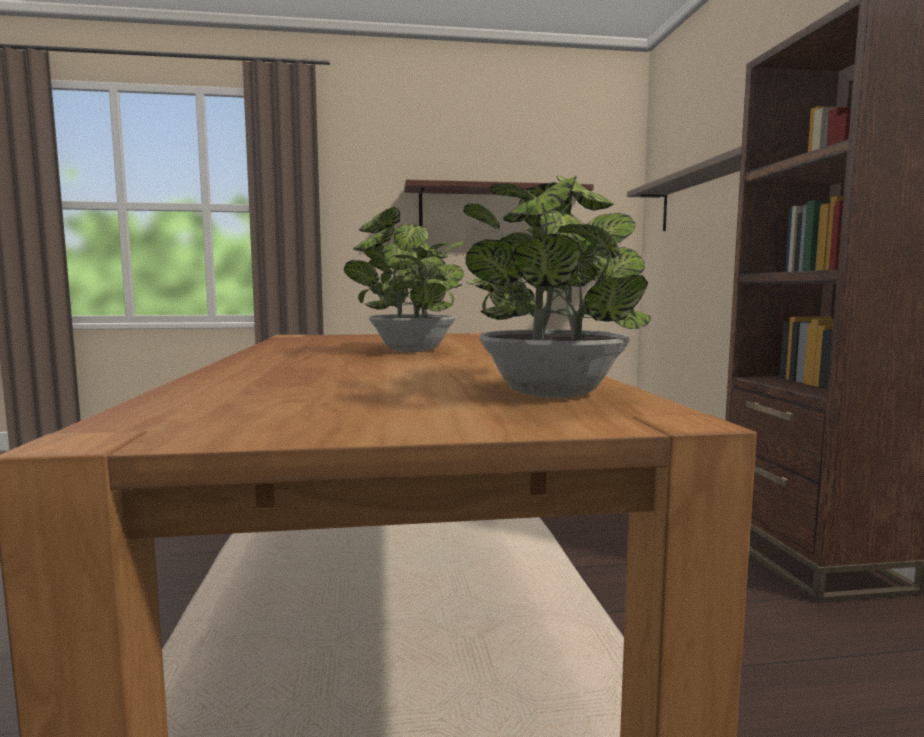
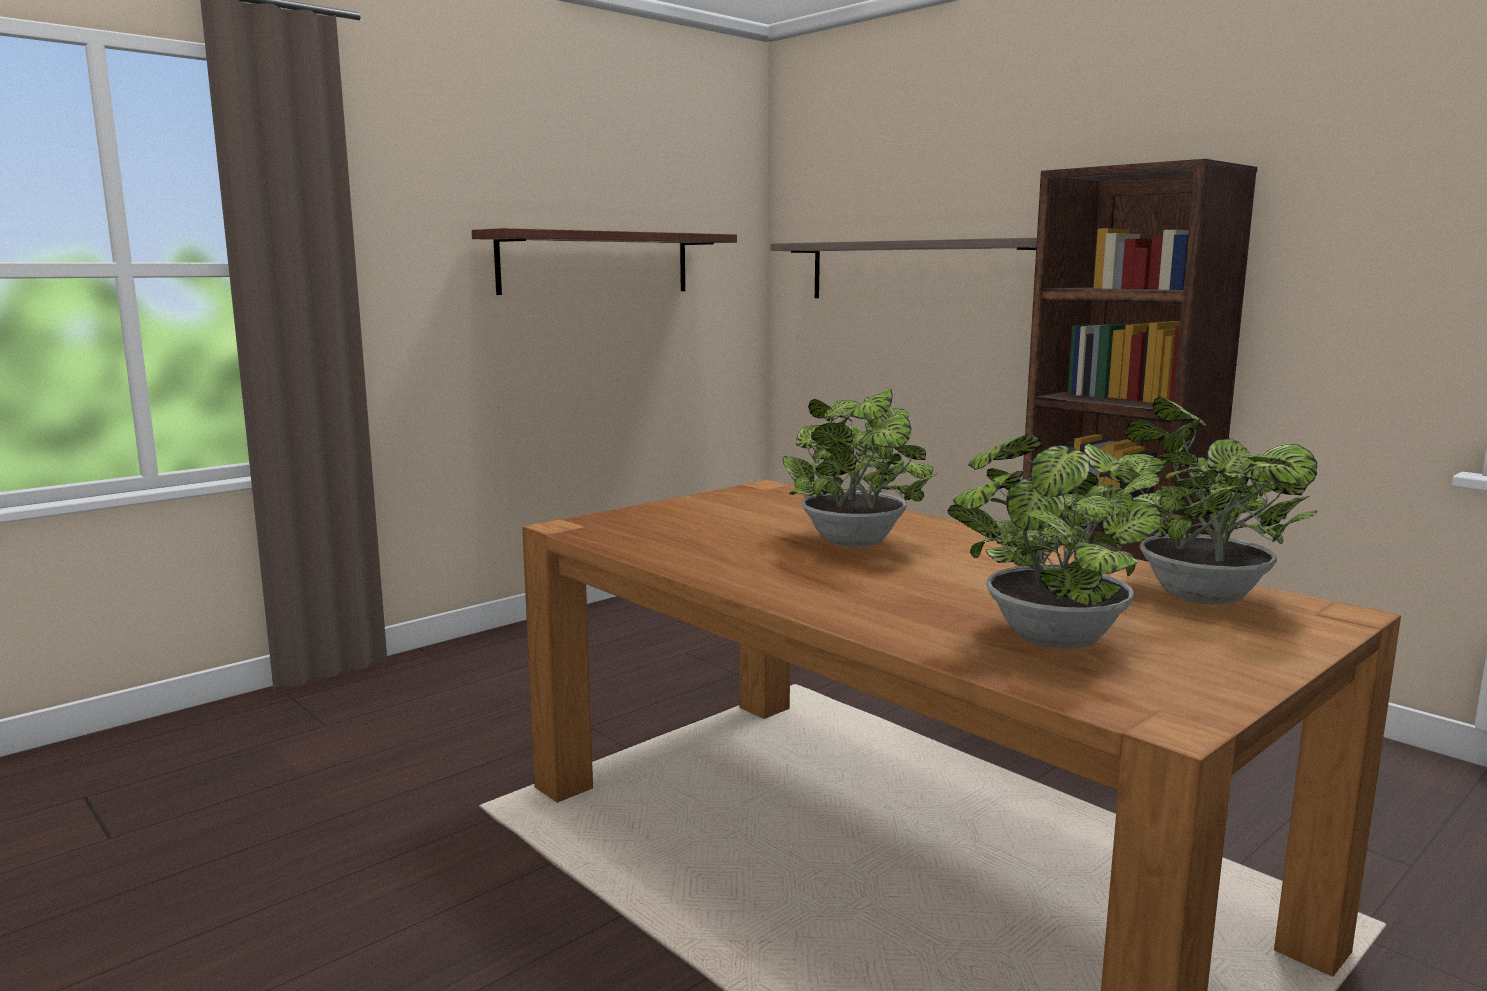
camera: 35 degrees left, 5 degrees up
(287, 391) = (1049, 642): none -> potted plant

